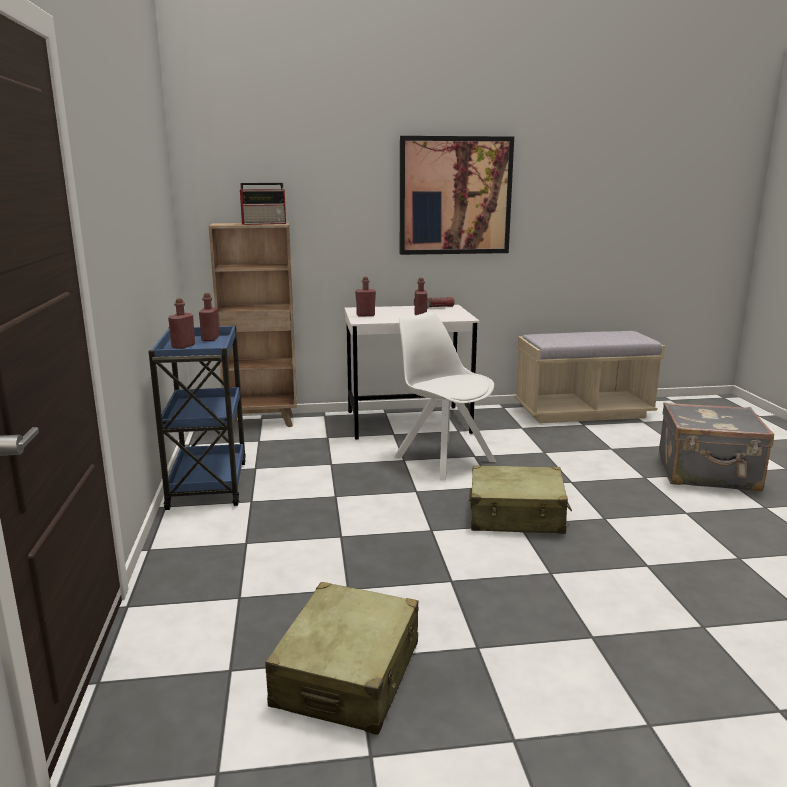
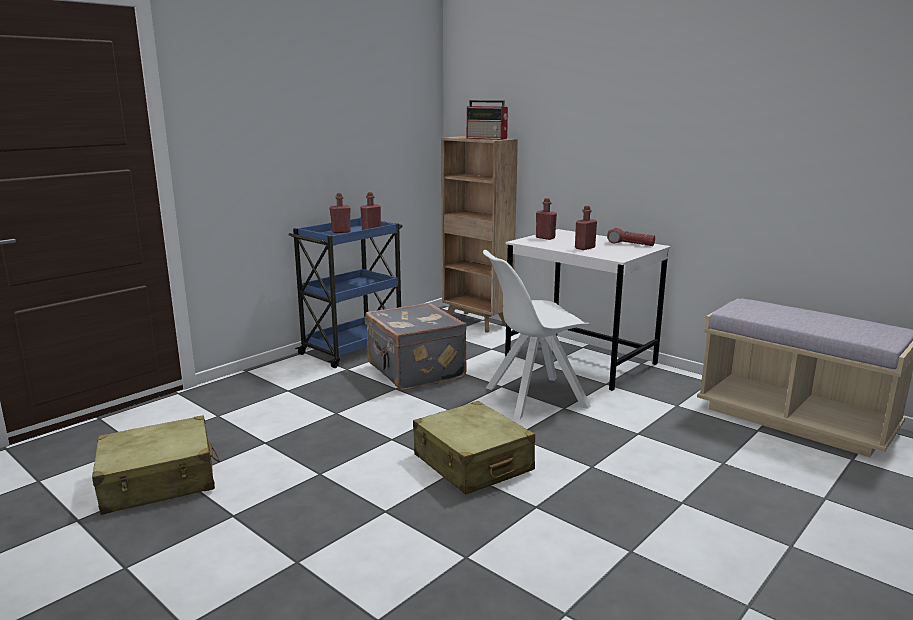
camera: 50 degrees right, 0 degrees up
(442, 458) = (533, 398): white chair -> white chair turned 120 degrees counterclockwise
(455, 196) = (677, 118): picture -> none
(708, 475) = (772, 541): grey suitcase -> grey suitcase (414, 372)

